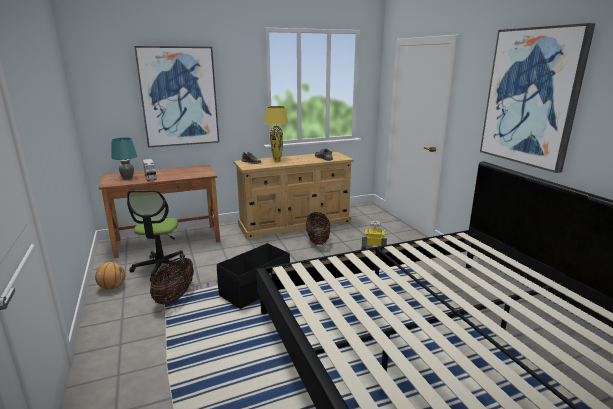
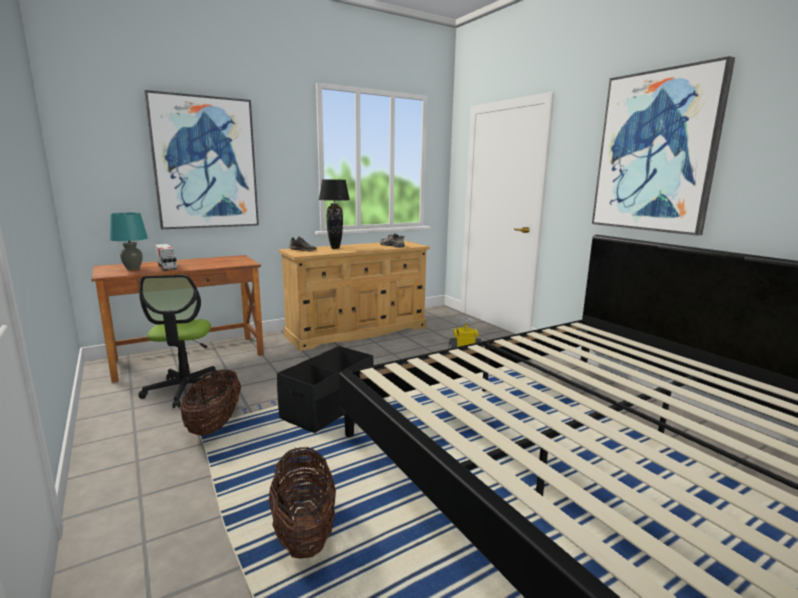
camera: 10 degrees left, 5 degrees down
(112, 287) = (115, 419): basketball -> none
(277, 160) = (335, 248): yellow table lamp -> black table lamp
(317, 240) = (392, 347): basket -> basket (304, 530)

